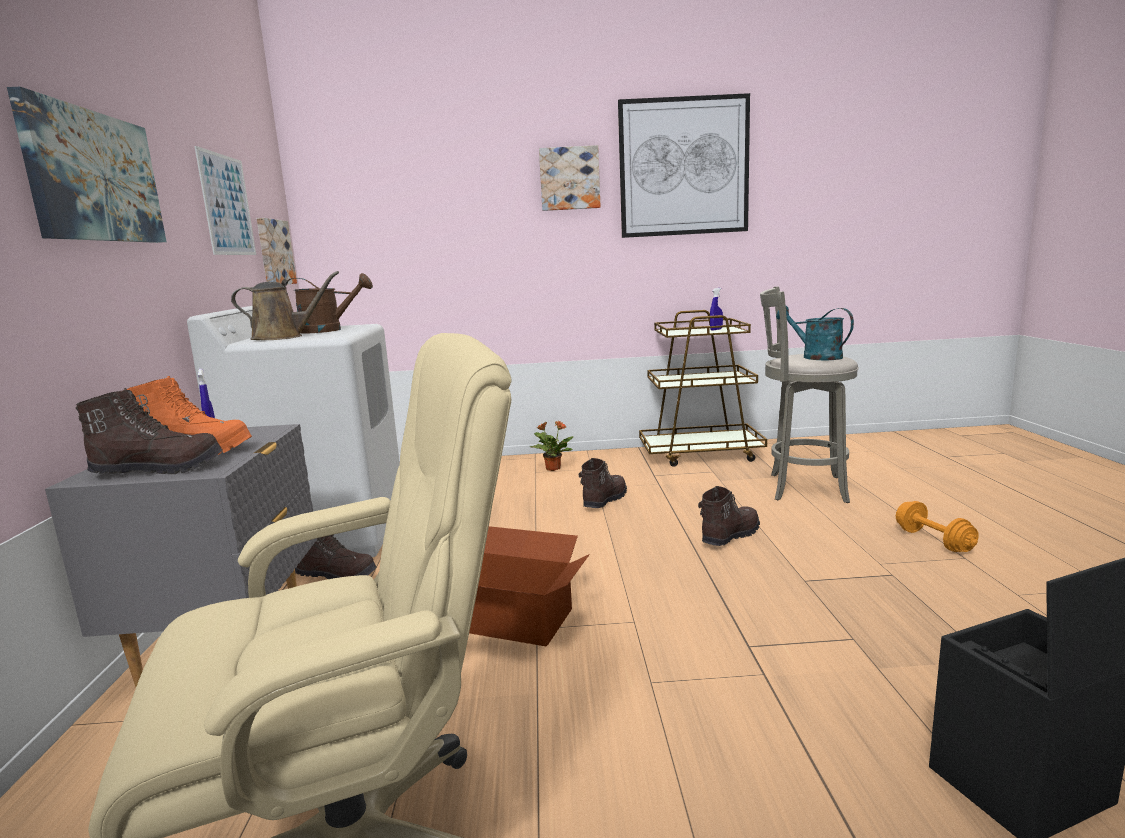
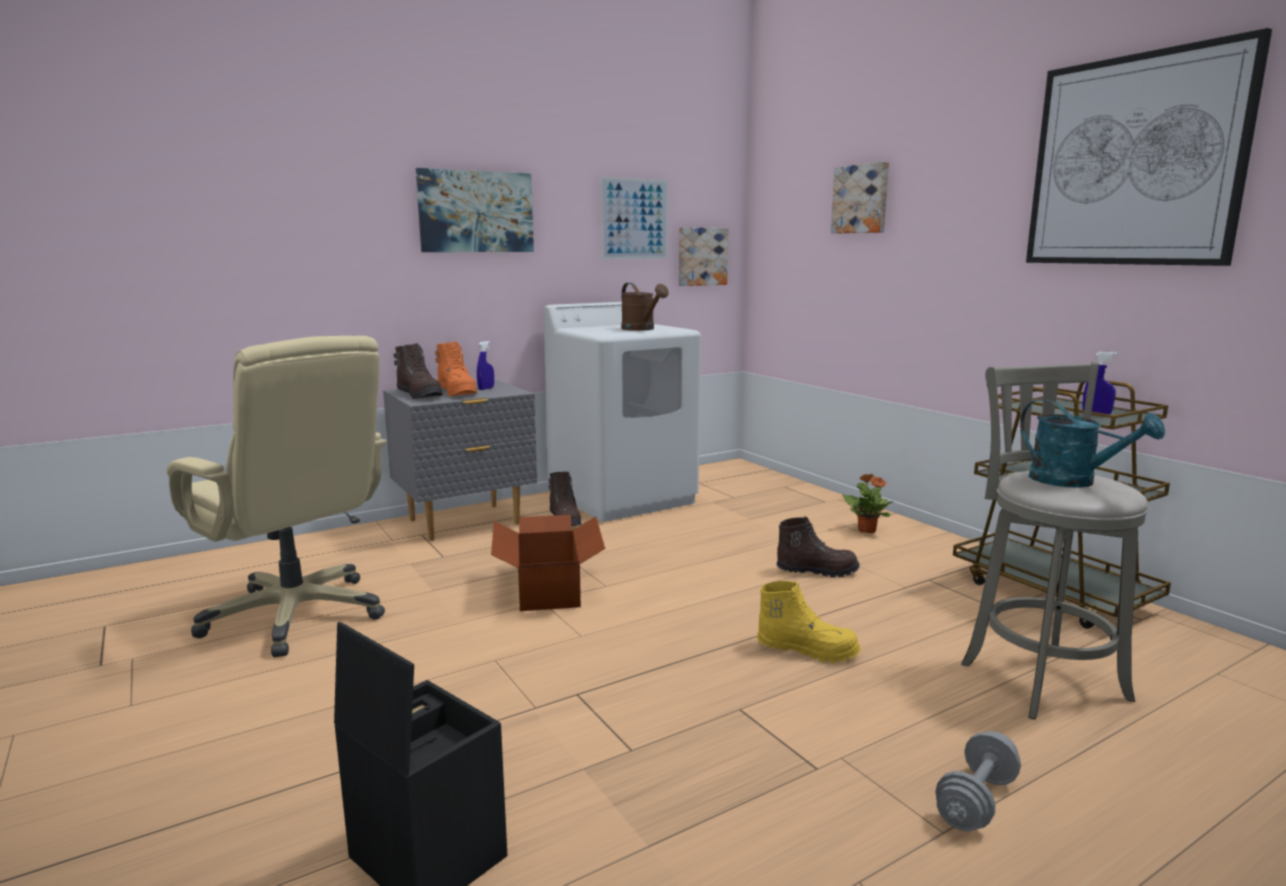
camera: 60 degrees right, 0 degrees up
(283, 337) = (597, 329): brown watering can -> none
(569, 178) = (977, 182): picture -> picture (861, 199)
(729, 536) = (807, 650): brown boot -> yellow boot
(815, 356) = (1073, 482): turquoise watering can -> turquoise watering can turned 120 degrees clockwise
(933, 541) = (976, 801): orange dumbbell -> grey dumbbell

